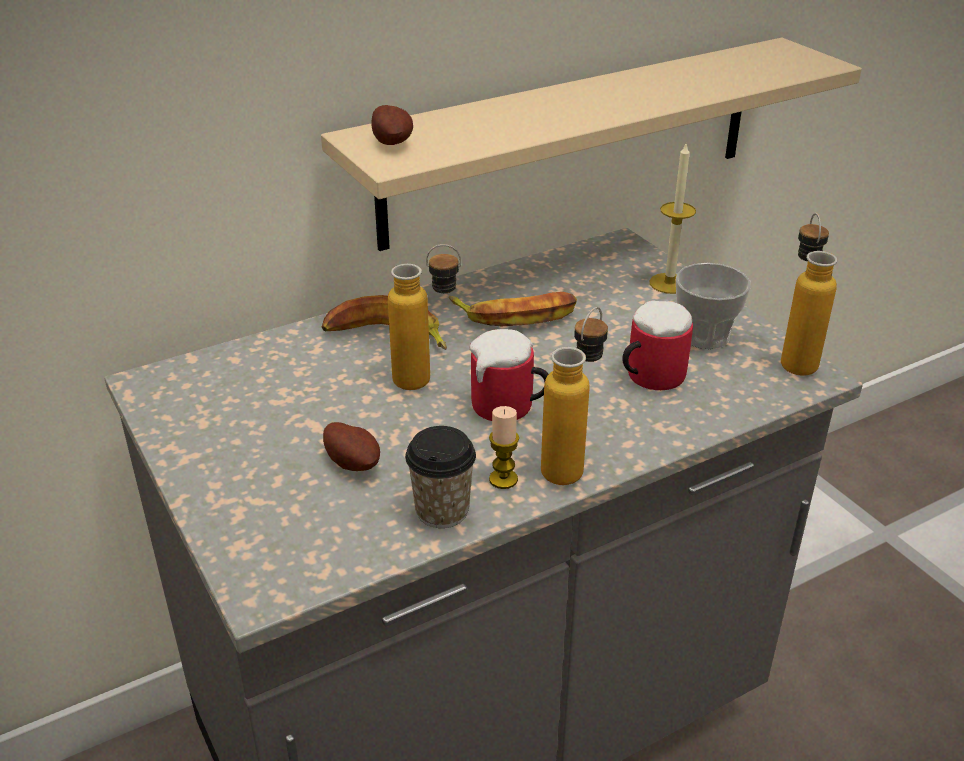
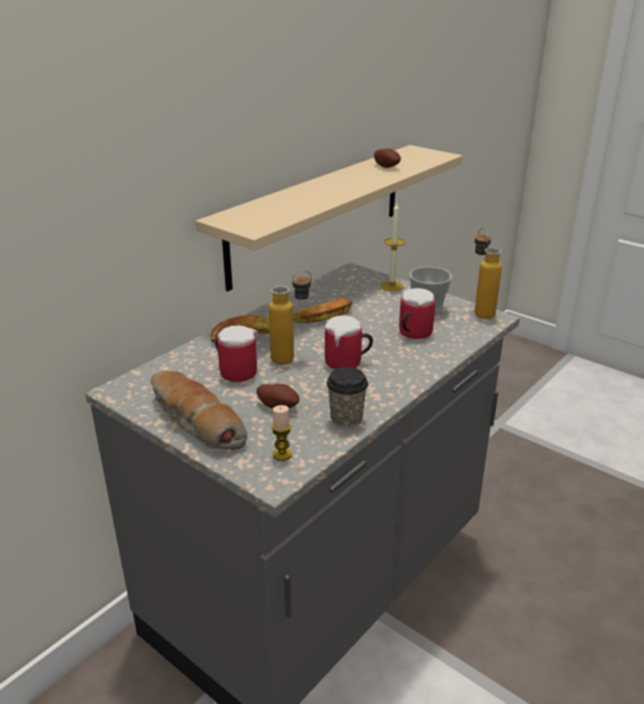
camera: 20 degrees left, 5 degrees down
(217, 460) = (195, 421): none -> bread
(330, 385) = (236, 370): none -> mug
(393, 142) = (244, 219): potato -> potato (387, 167)
(503, 479) = (369, 397): candle -> candle (282, 454)
(571, 464) = (400, 382): bottle -> none

